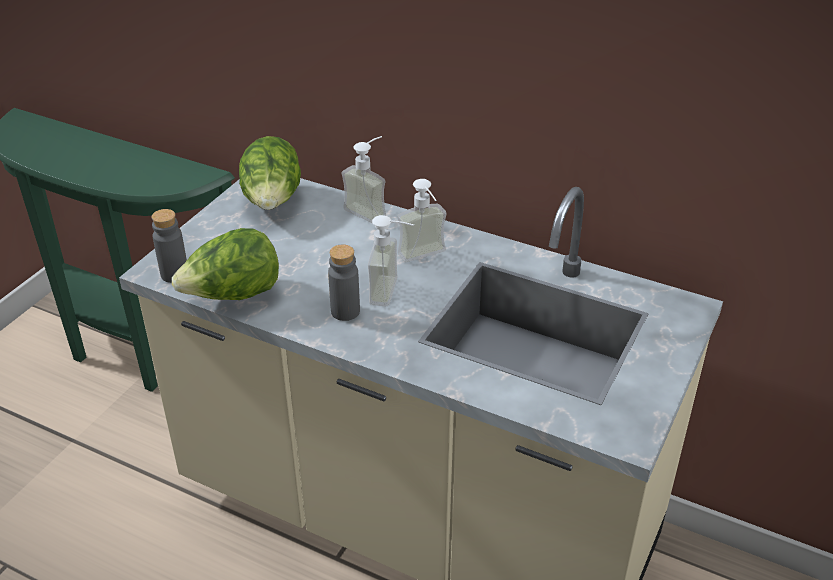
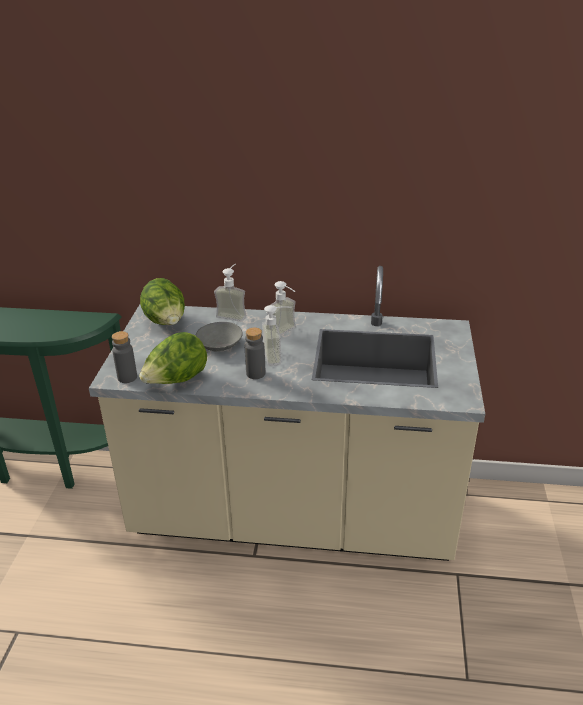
camera: 20 degrees left, 5 degrees down
(323, 253) = (219, 345): none -> grey bowl

